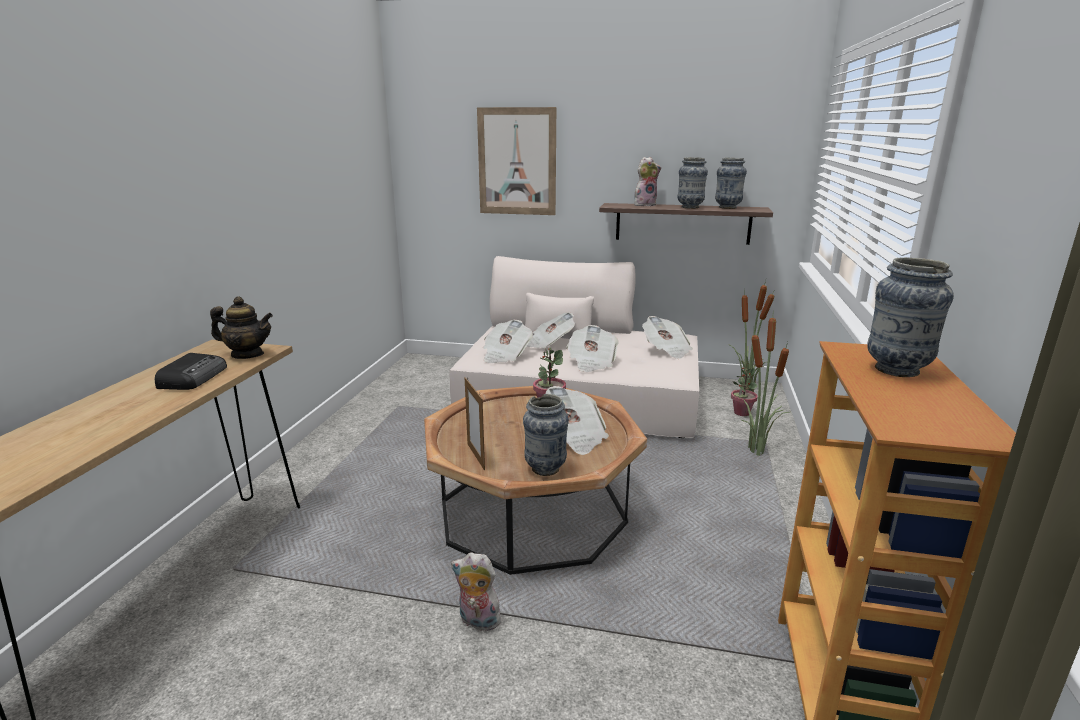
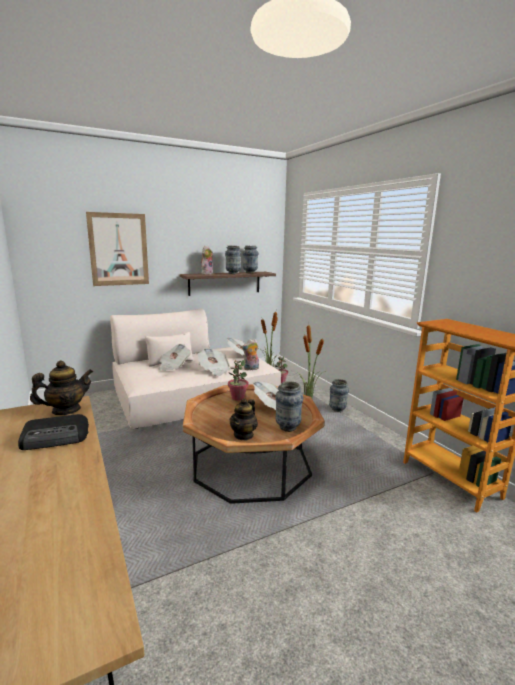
camera: 40 degrees left, 5 degrees down
(194, 377) = (56, 437): radio -> radio turned 105 degrees clockwise
(476, 456) = (243, 435): picture frame -> teapot
(477, 621) = (299, 532): plush toy -> plush toy (251, 369)
(505, 355) = (157, 378): newspaper -> none
(897, 370) = (461, 326): vase -> vase (337, 410)

